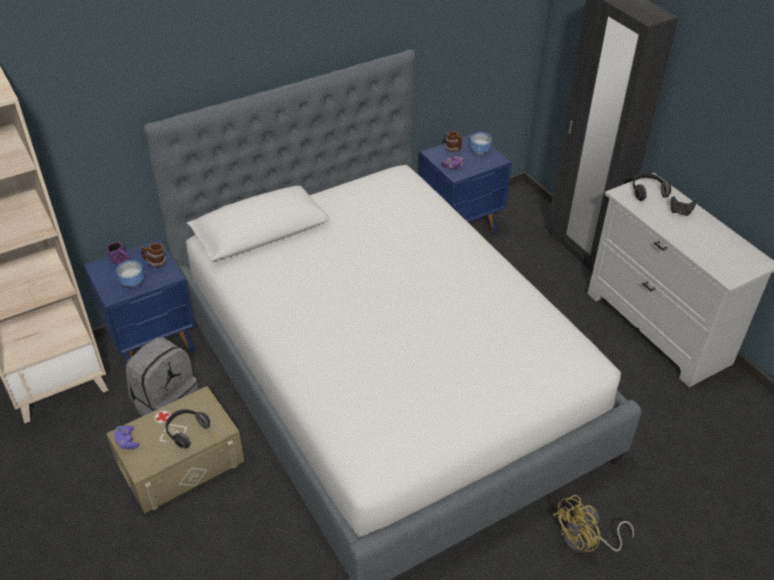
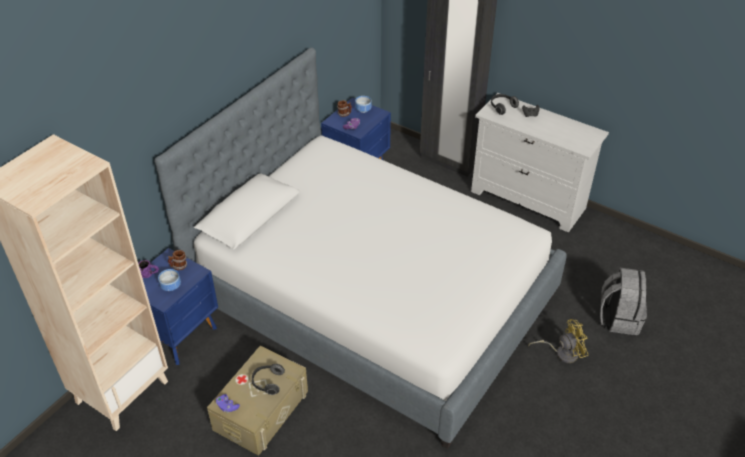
camera: 25 degrees left, 0 degrees up
(166, 403) = (221, 373): grey backpack -> grey backpack (618, 318)
(585, 541) = (562, 353): yellow fan -> yellow fan turned 135 degrees counterclockwise

